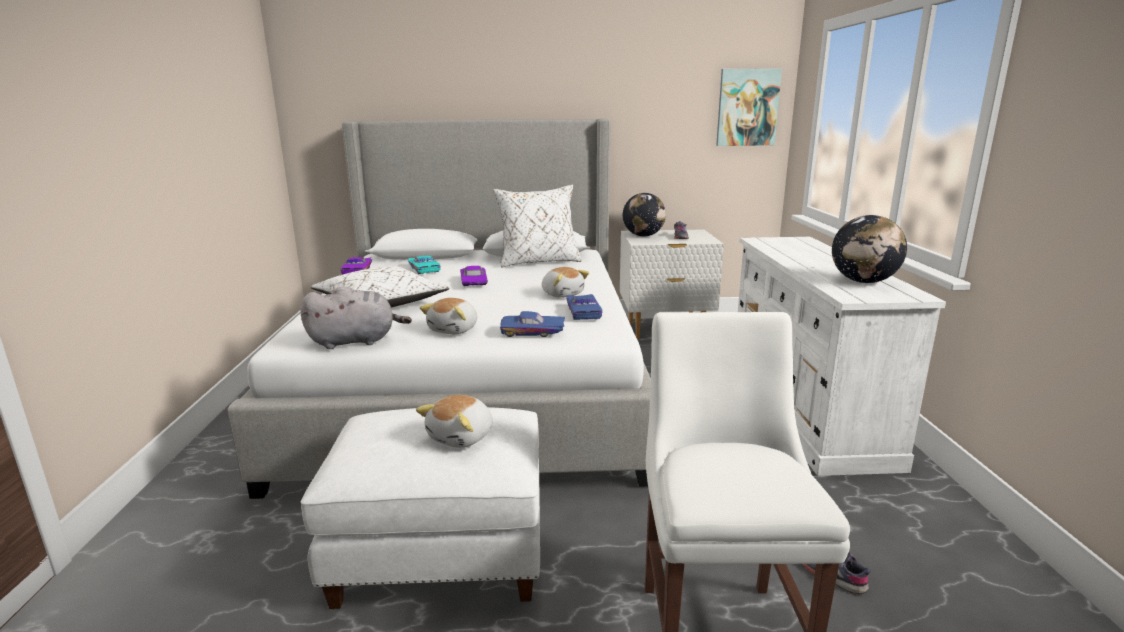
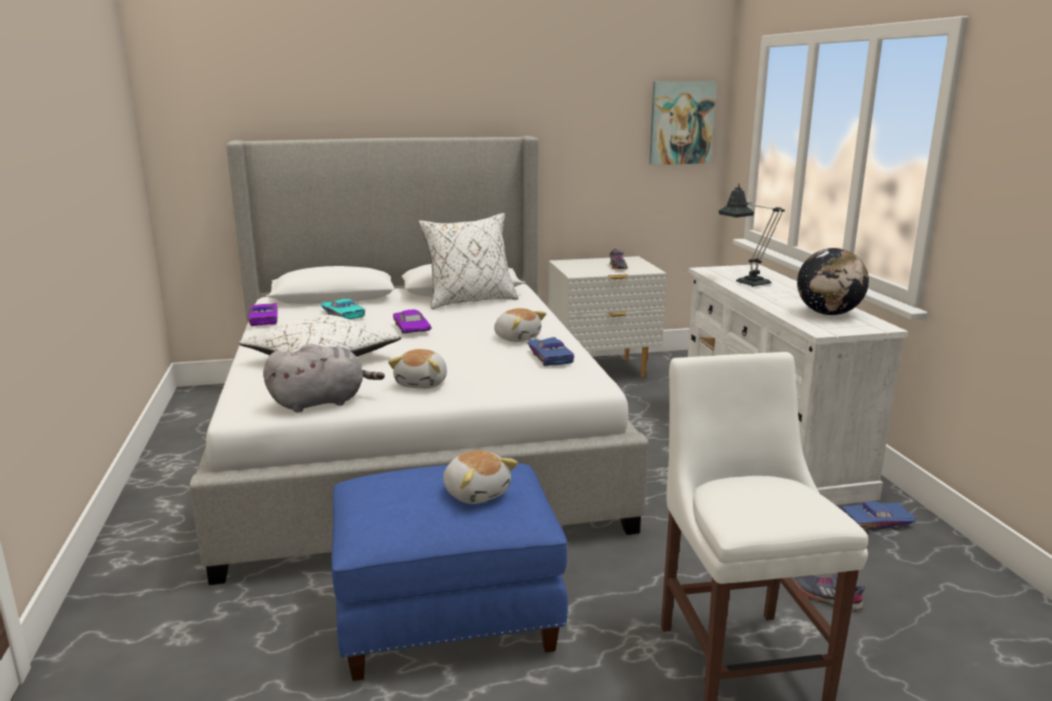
camera: 10 degrees left, 0 degrees up
(442, 551) = (447, 615): white ottoman -> blue ottoman
(462, 437) = (476, 493): plush toy -> plush toy turned 60 degrees counterclockwise
(532, 332) = (509, 382): blue toy car -> blue toy car (877, 523)
(643, 236) = (577, 266): globe -> none
(791, 251) = (747, 282): none -> table lamp

